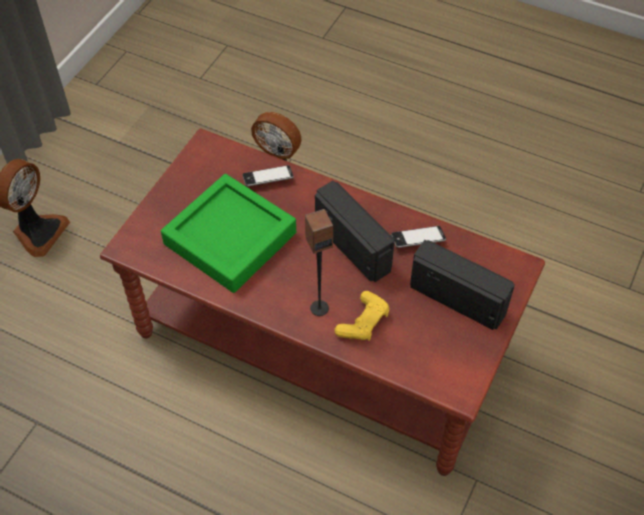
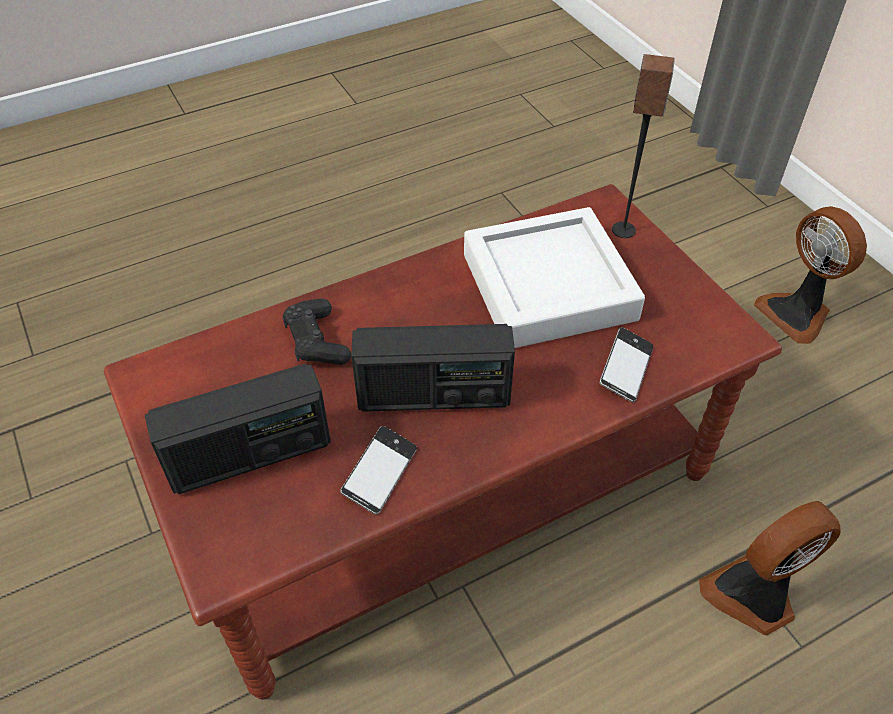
camera: 125 degrees right, 5 degrees down
(230, 238) = (548, 287): green tray -> white tray
(319, 307) = (375, 314): speaker -> speaker (624, 230)
(363, 322) = (316, 341): yellow game controller -> black game controller

